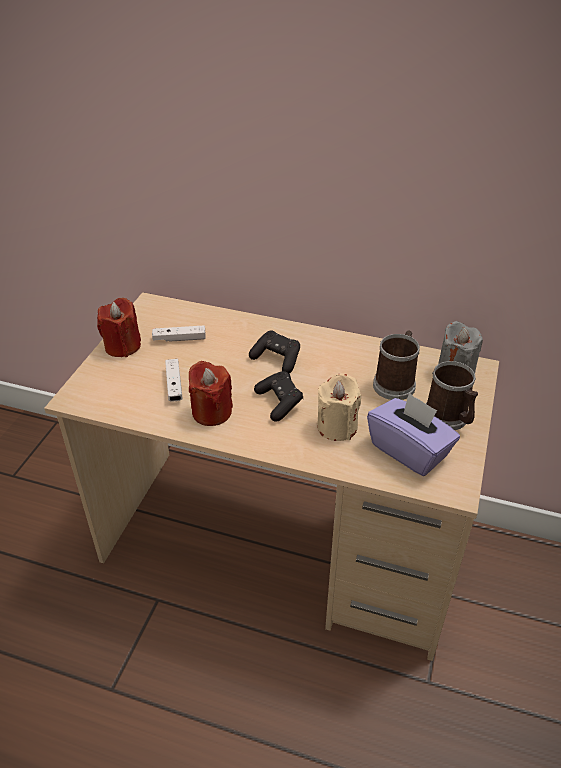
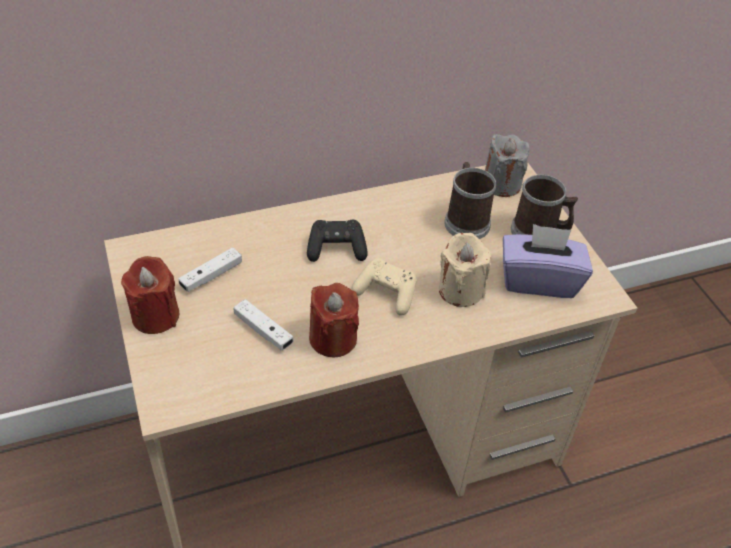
camera: 40 degrees left, 5 degrees up
(279, 402) = (386, 293): black game controller -> beige game controller

